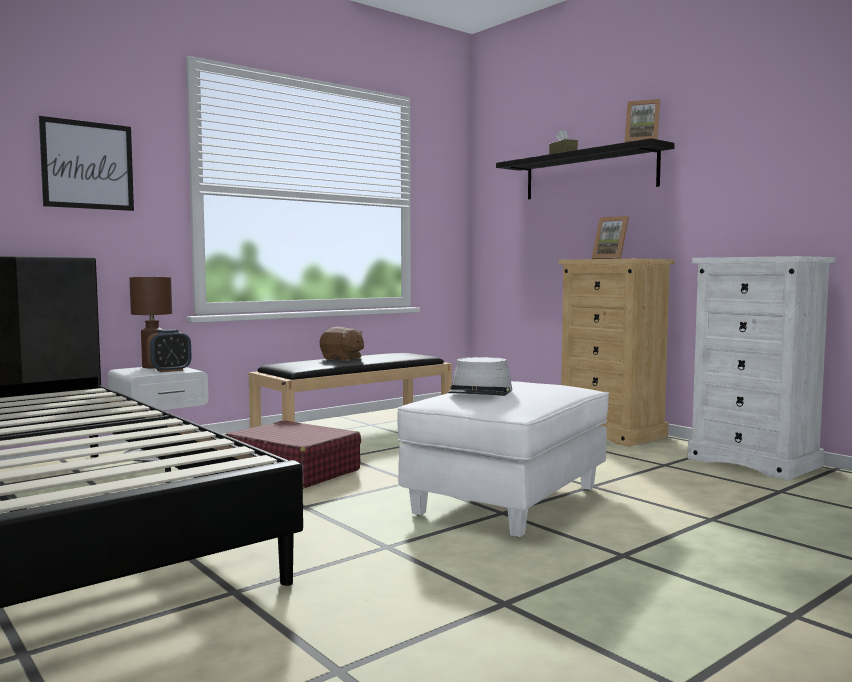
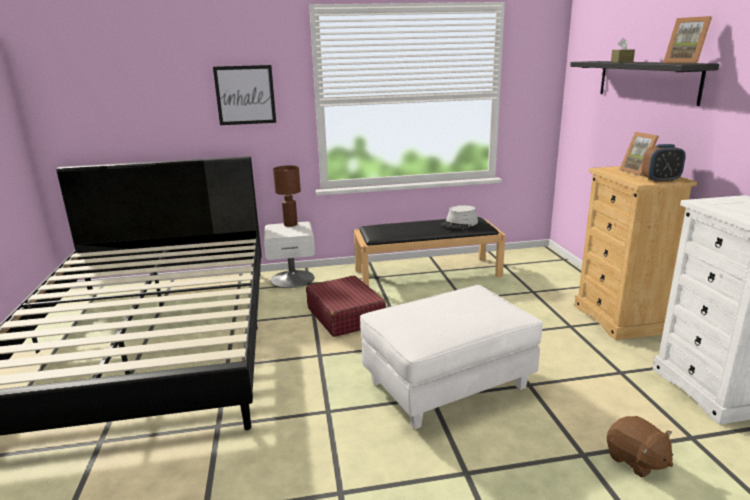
camera: 30 degrees right, 15 degrees up
(170, 370) = (293, 231): alarm clock -> alarm clock (660, 180)
(342, 359) = (420, 224): brown plush toy -> brown plush toy (636, 460)
(480, 391) = (424, 311): grey hat -> grey hat (459, 224)

